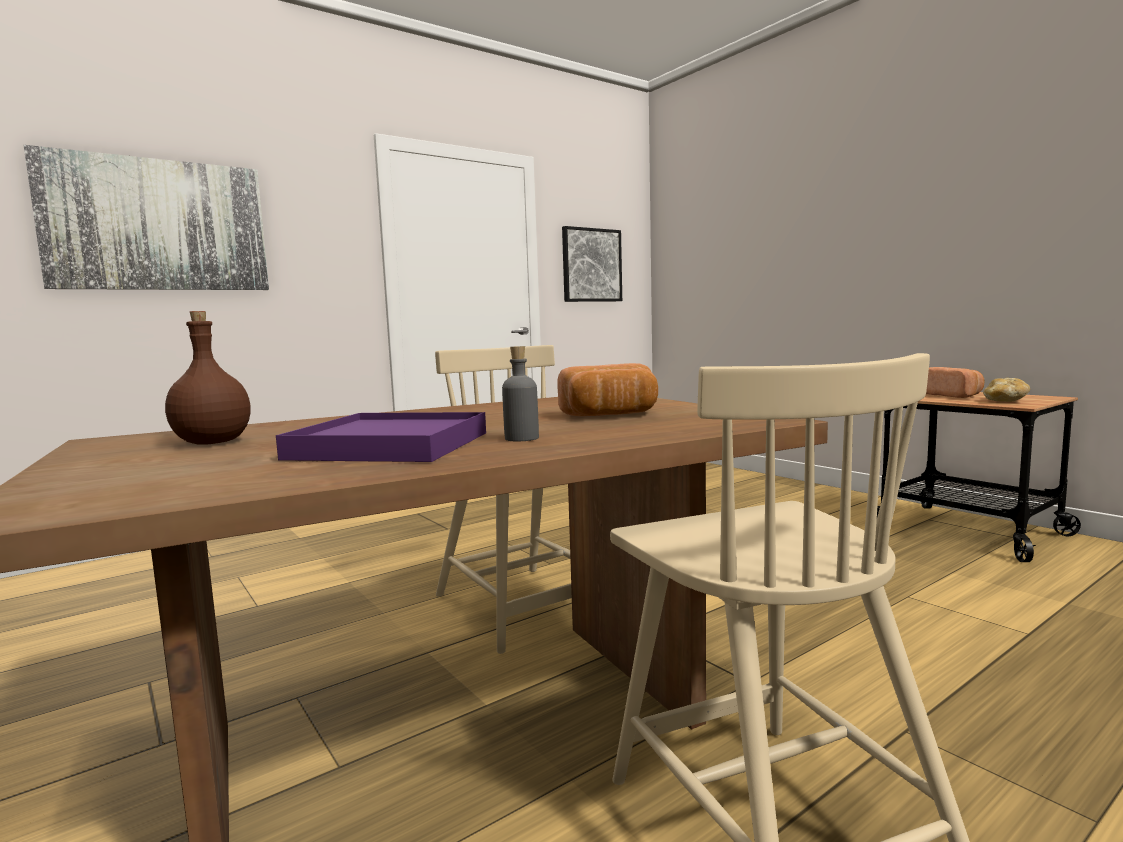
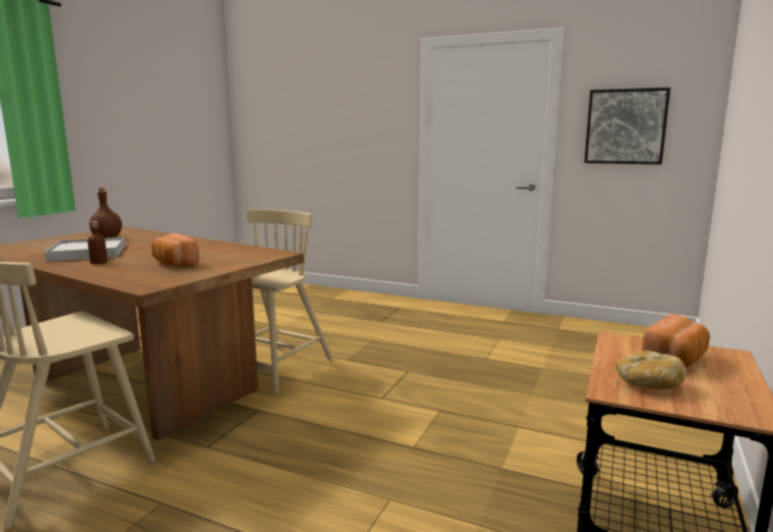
camera: 60 degrees right, 5 degrees up
(157, 225) = (304, 115): picture -> none
(391, 446) = (87, 253): purple tray -> white tray
(521, 438) = (98, 262): grey bottle -> brown bottle

